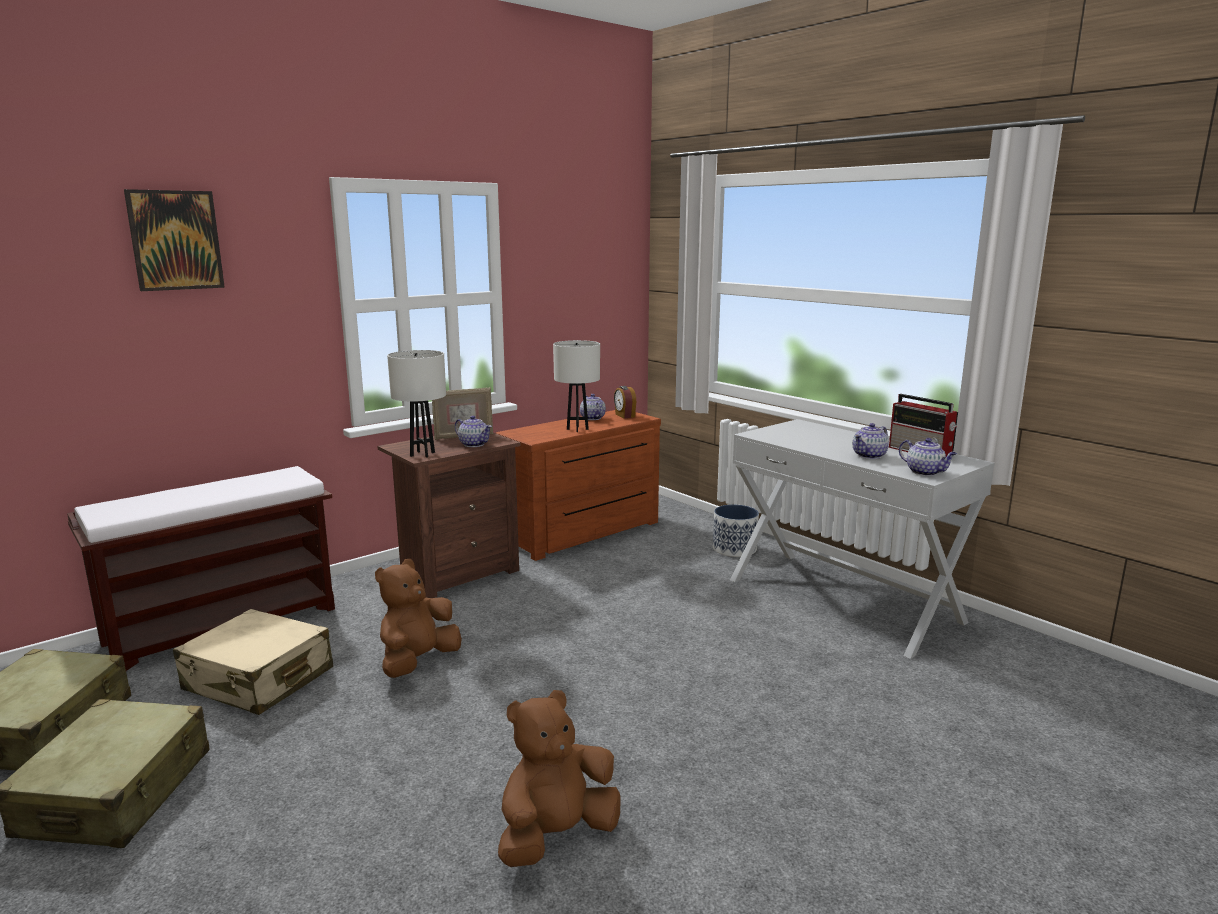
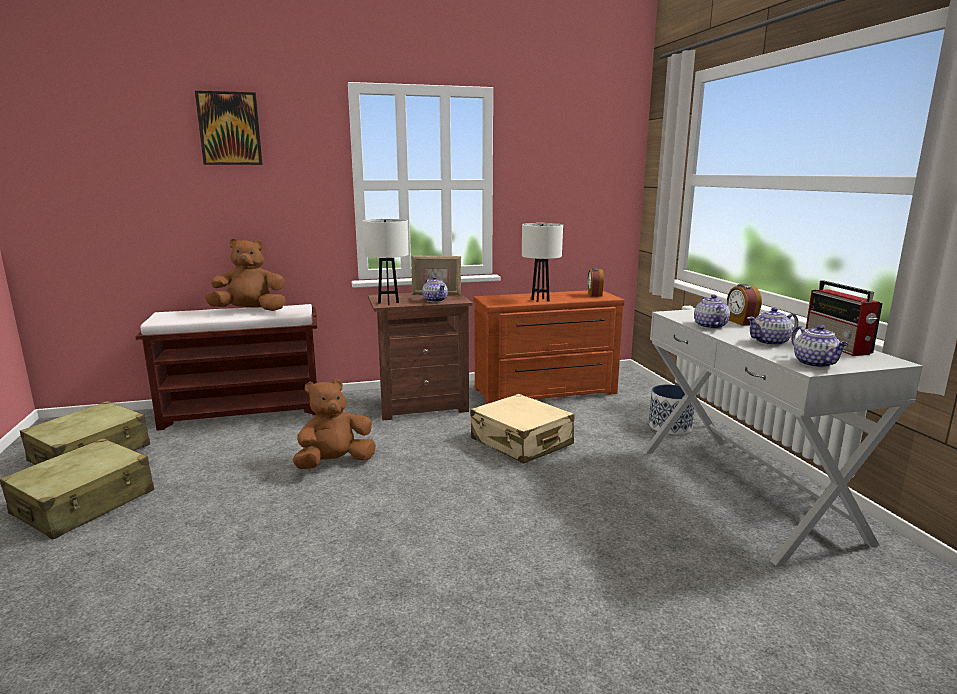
camera: 25 degrees right, 0 degrees up
(258, 680) = (227, 451): beige suitcase -> beige suitcase (521, 442)
(556, 835) = (304, 625): brown plush toy -> brown plush toy (250, 311)
(592, 418) = (564, 294): teapot -> teapot (710, 326)
(822, 437) = (740, 322): none -> alarm clock

